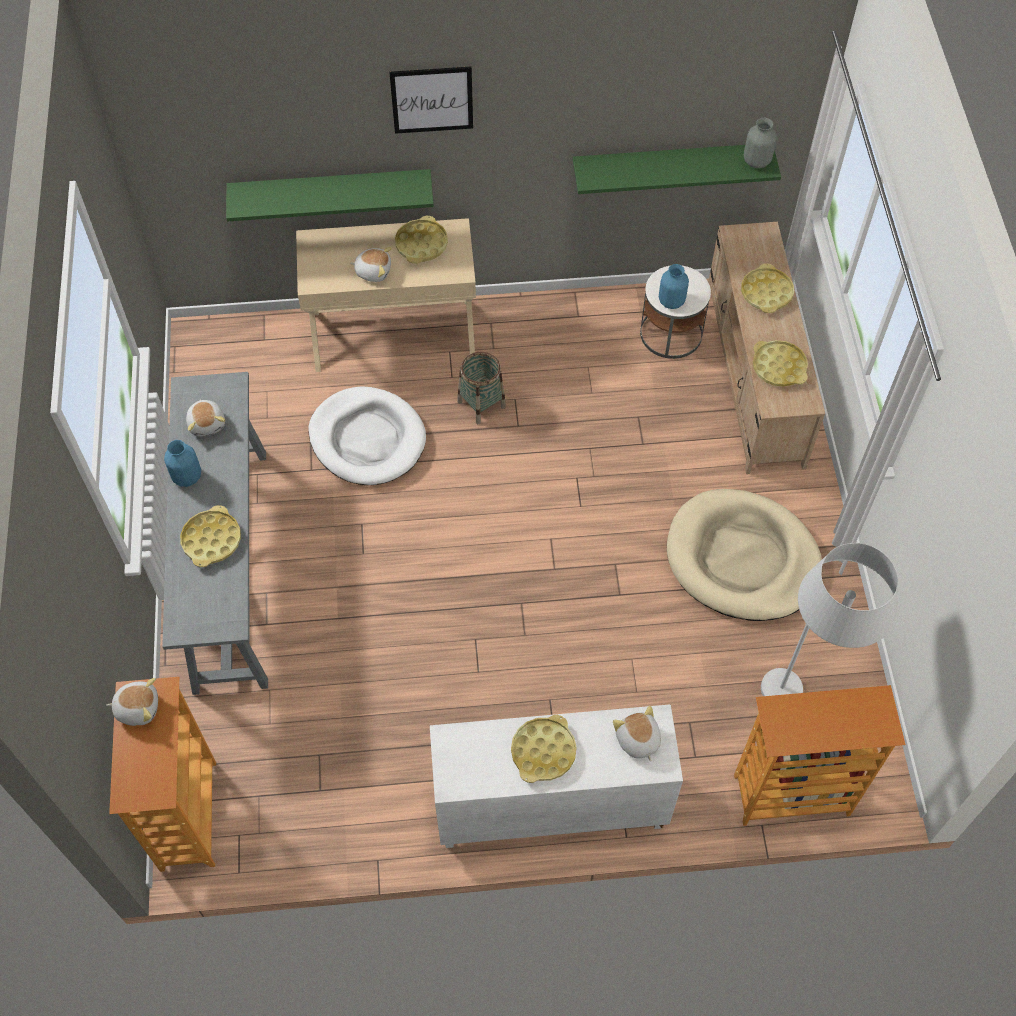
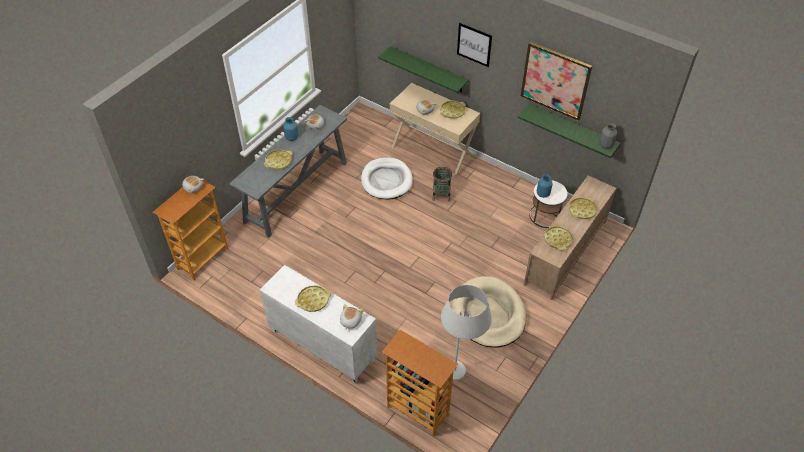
camera: 40 degrees right, 10 degrees down
(624, 92) = (555, 80): none -> picture

